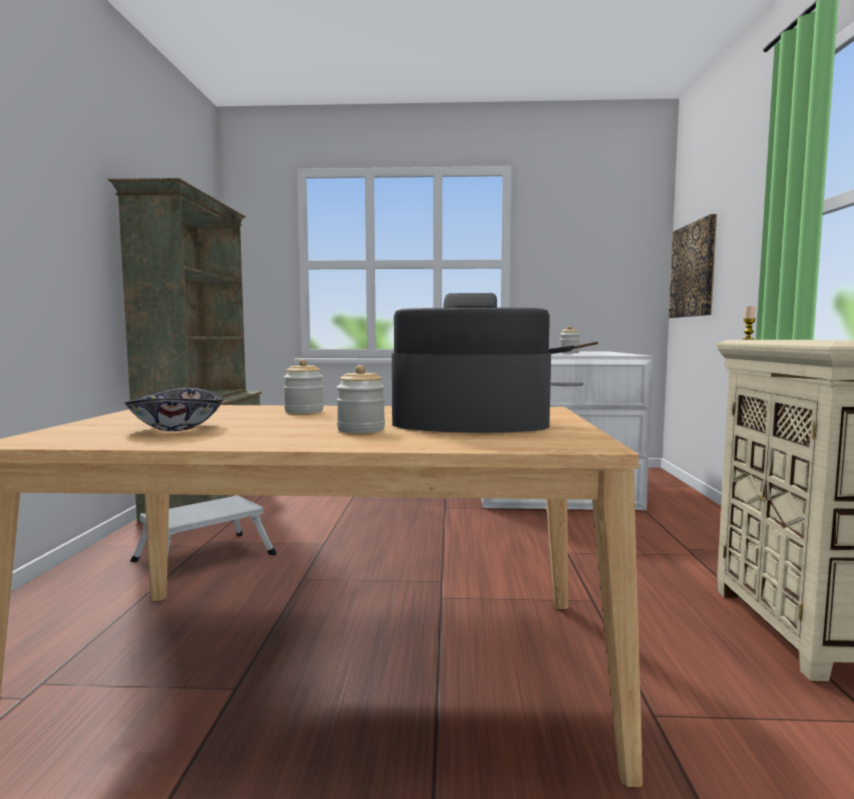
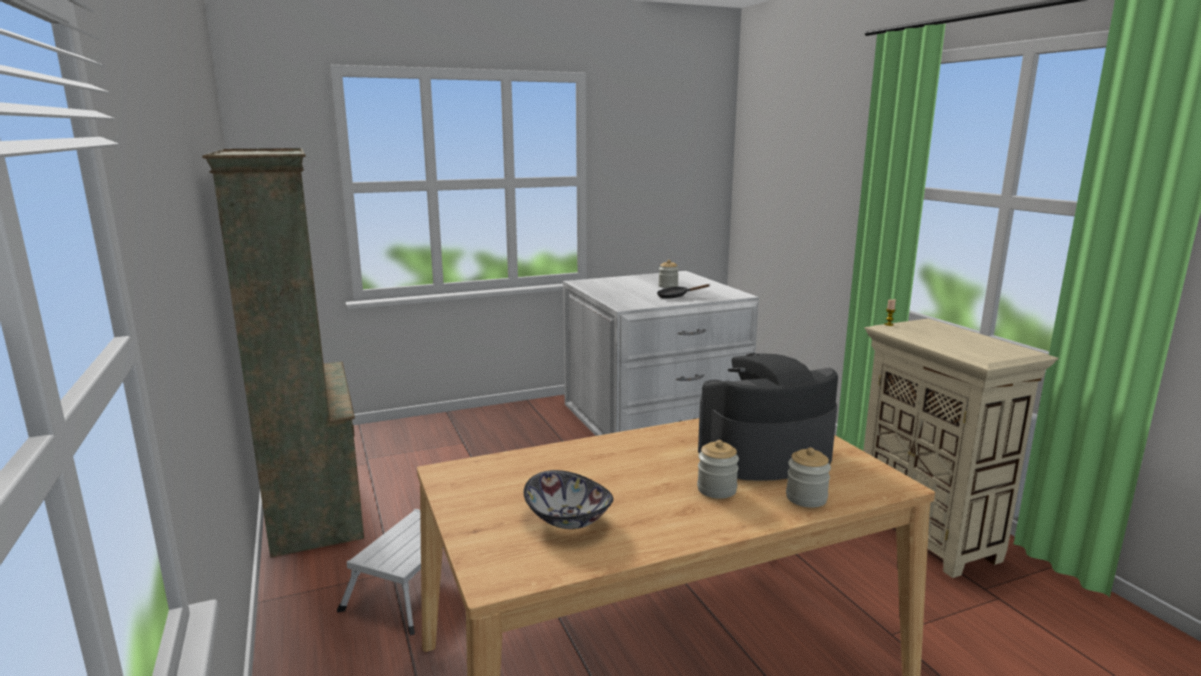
camera: 25 degrees left, 10 degrees up
(304, 411) = (602, 456): jar -> jar (806, 498)
(693, 270) = (765, 195): picture -> none

